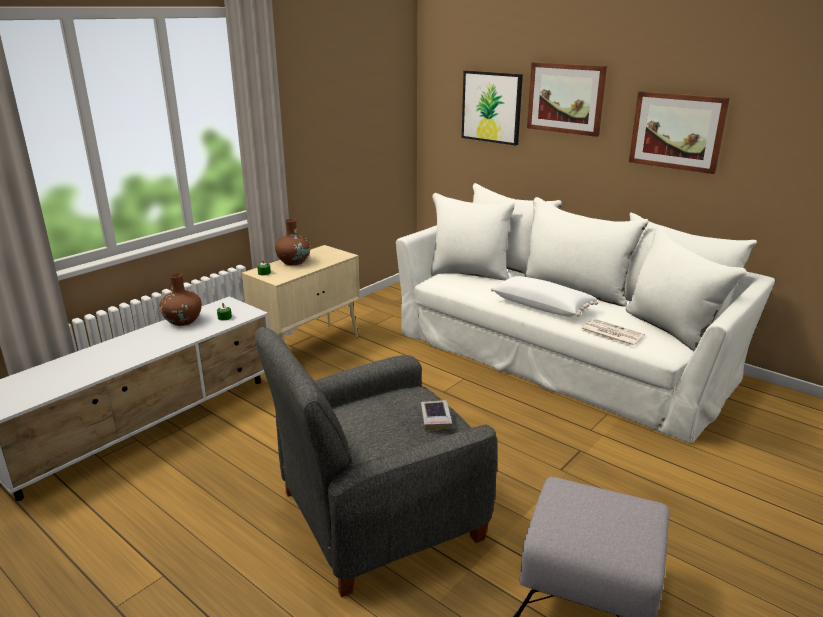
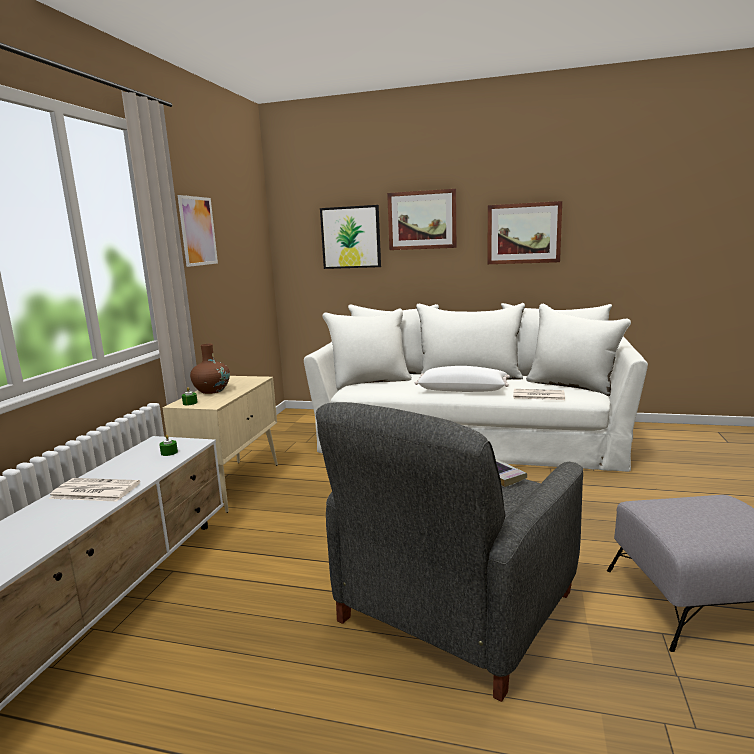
camera: 25 degrees left, 10 degrees down
(150, 340) = (93, 491): none -> newspaper
(183, 321) = (119, 466): brown vase -> none
(313, 101) = (198, 231): none -> picture

